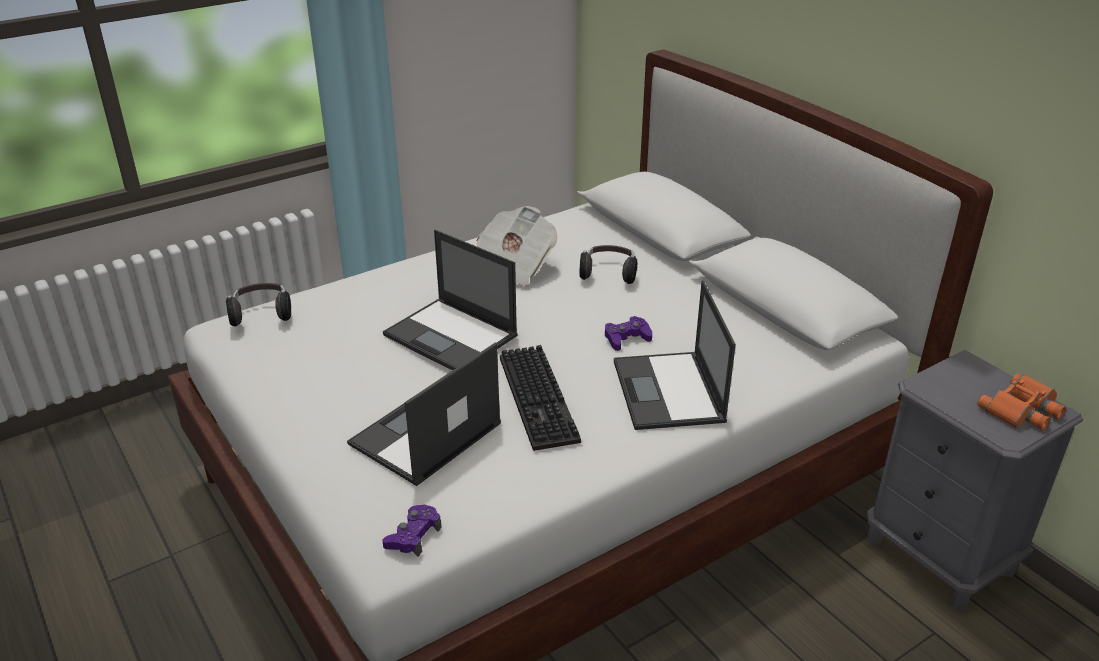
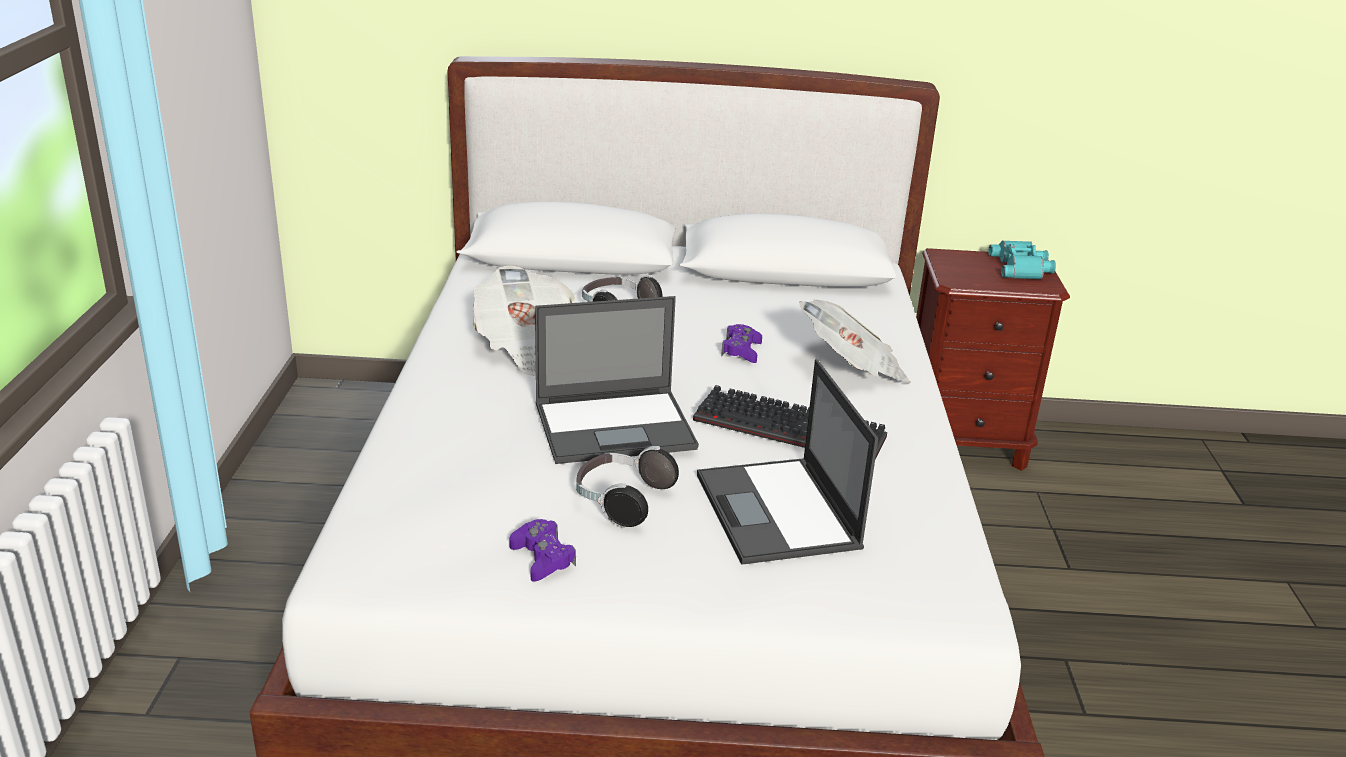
camera: 55 degrees left, 5 degrees down
(261, 314) = (374, 526): headphones -> headphones (621, 501)
(413, 536) = (942, 581): purple game controller -> purple game controller (542, 558)
(669, 392) = (852, 369): laptop -> newspaper
(939, 555) = (963, 444): grey nightstand -> brown nightstand
(1023, 410) = (1022, 267): orange binoculars -> turquoise binoculars

